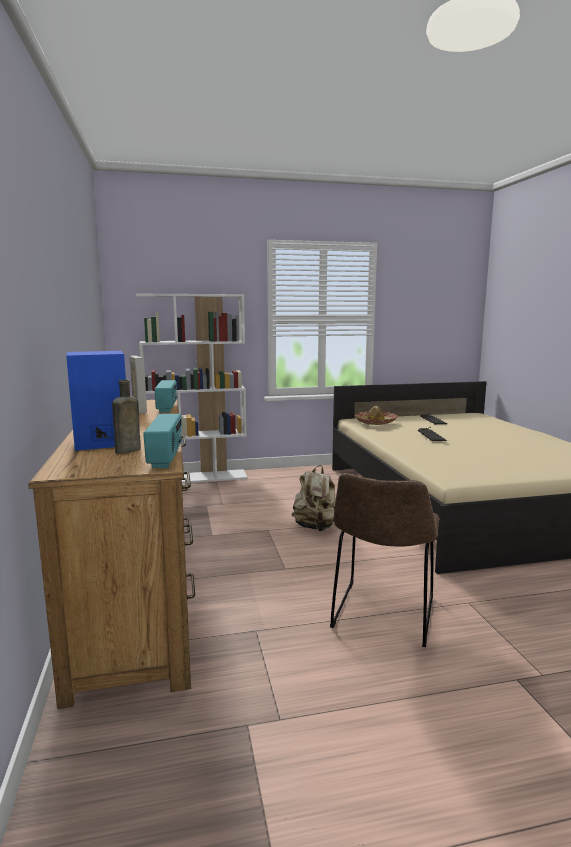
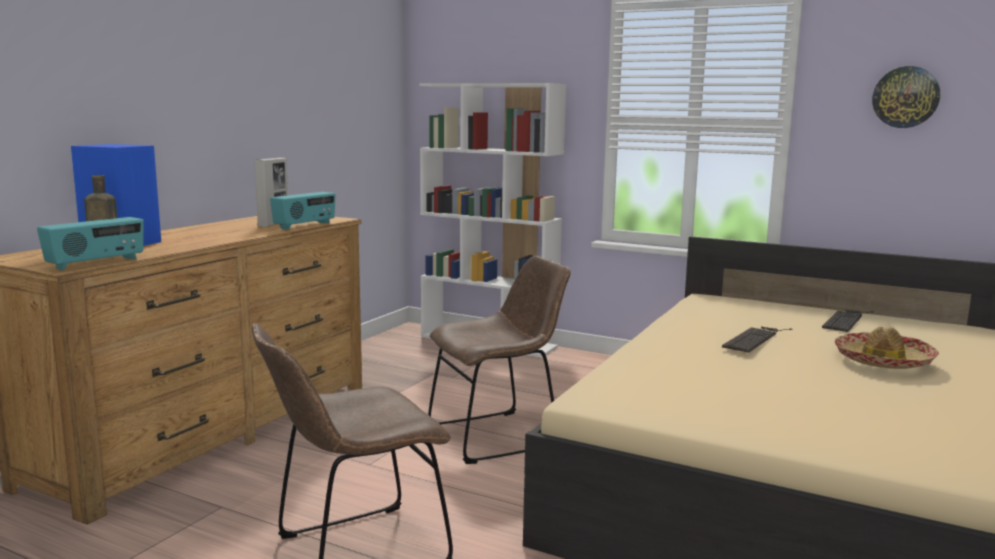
camera: 40 degrees right, 0 degrees up
(315, 527) = (498, 436): beige backpack -> brown chair
(375, 422) = (719, 305): hat -> hat (883, 361)
(426, 302) = (905, 97): none -> wall clock

